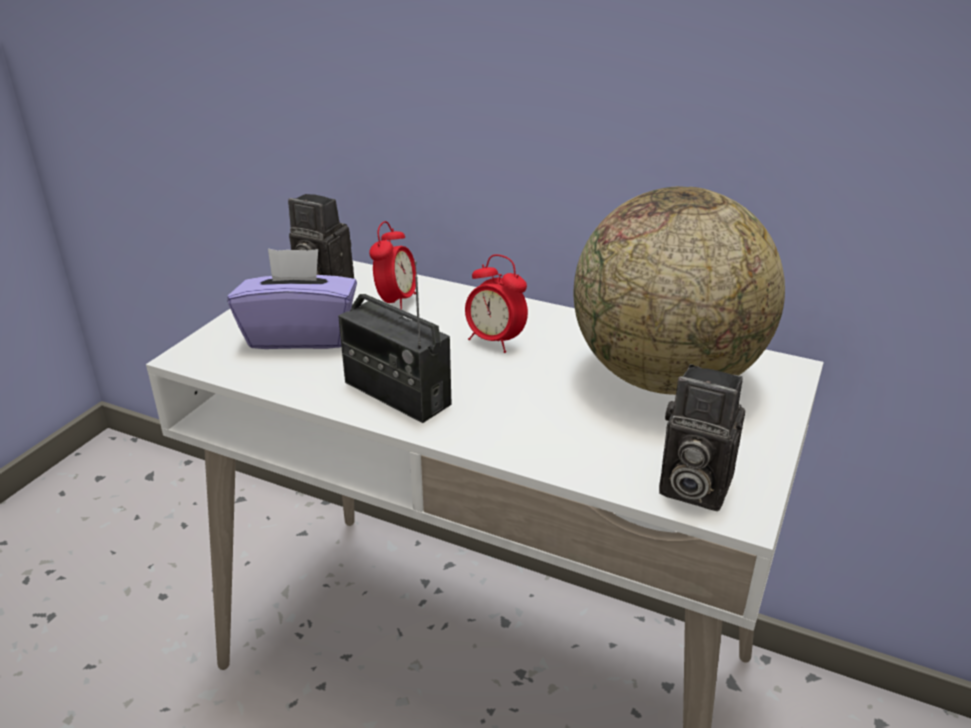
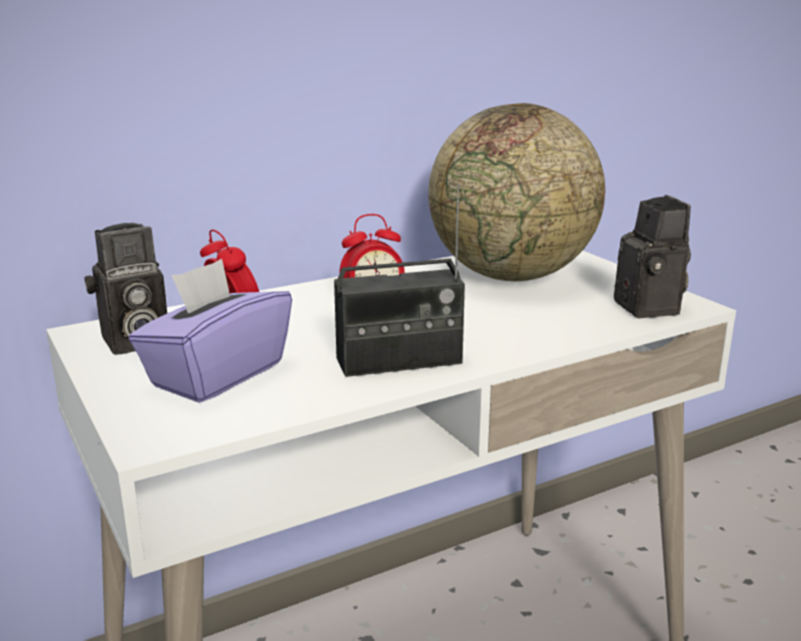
camera: 55 degrees left, 10 degrees down
(690, 487) = (652, 308): camera -> camera turned 75 degrees counterclockwise

